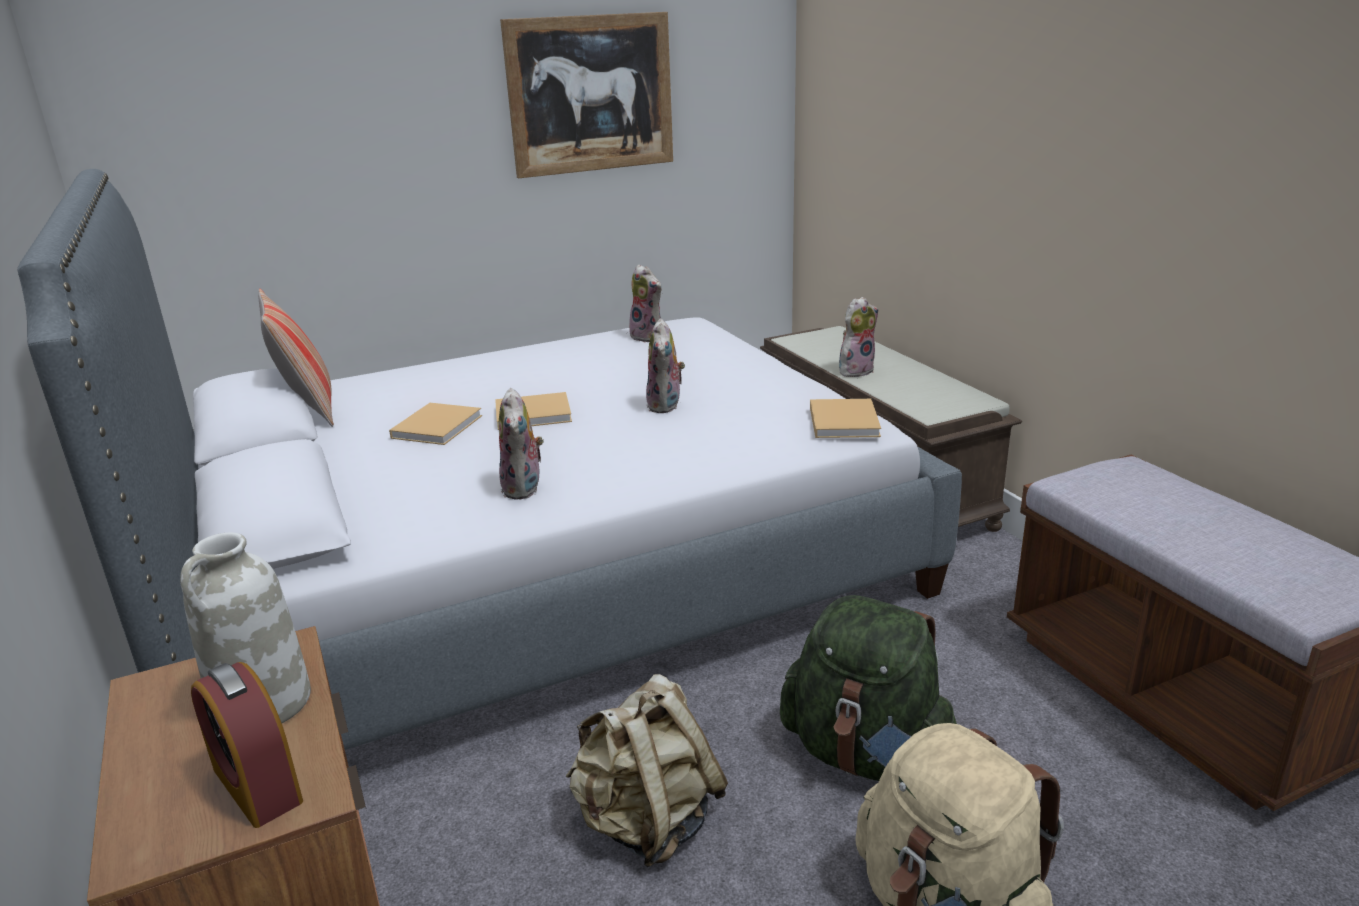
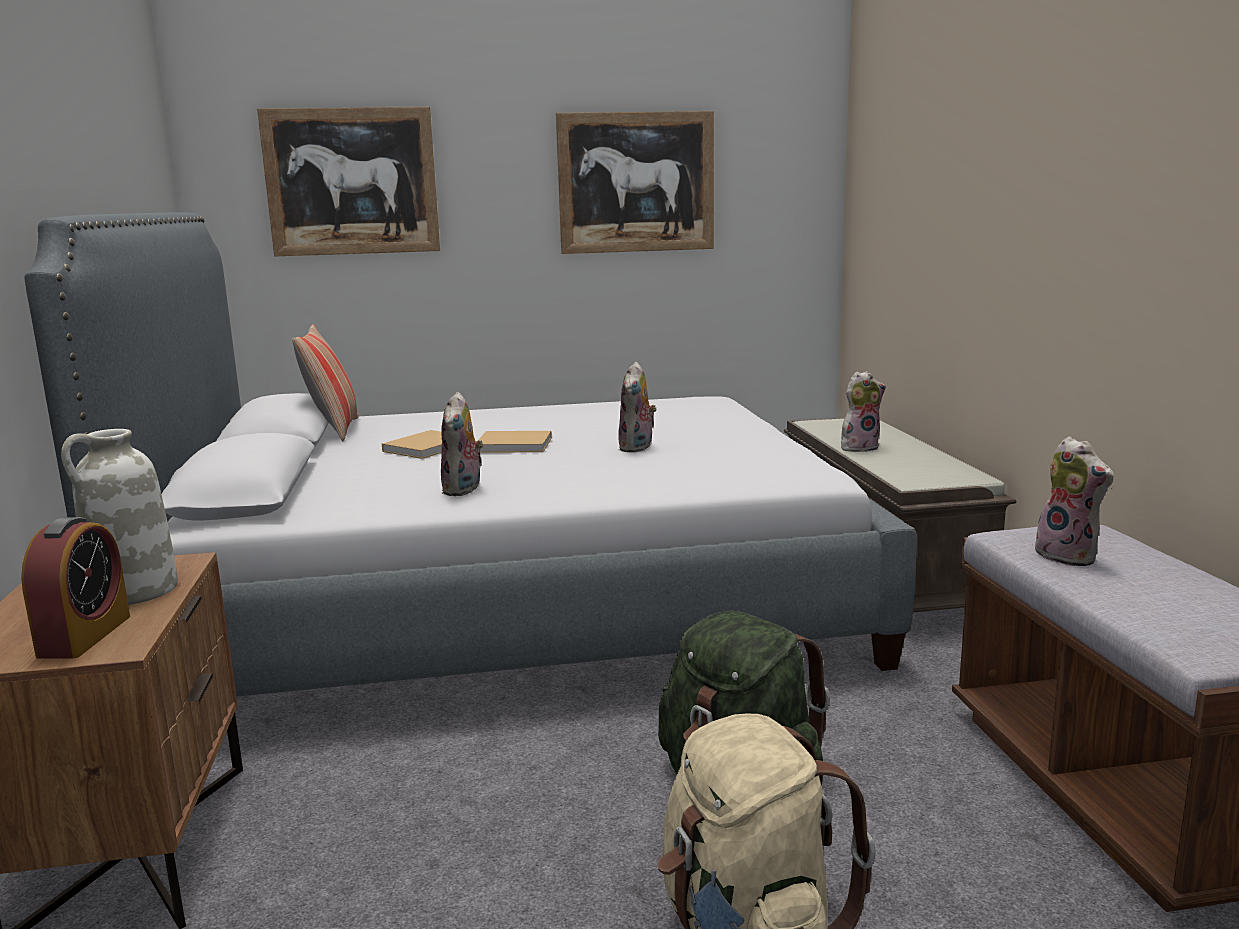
camera: 15 degrees right, 10 degrees down
(257, 785) = (85, 636): alarm clock -> alarm clock turned 150 degrees counterclockwise
(272, 110) = (352, 182): none -> picture
(647, 822) = (493, 806): beige backpack -> none
(648, 337) = (664, 405): plush toy -> plush toy (1070, 556)
(843, 420) = (798, 468): beige book -> none

